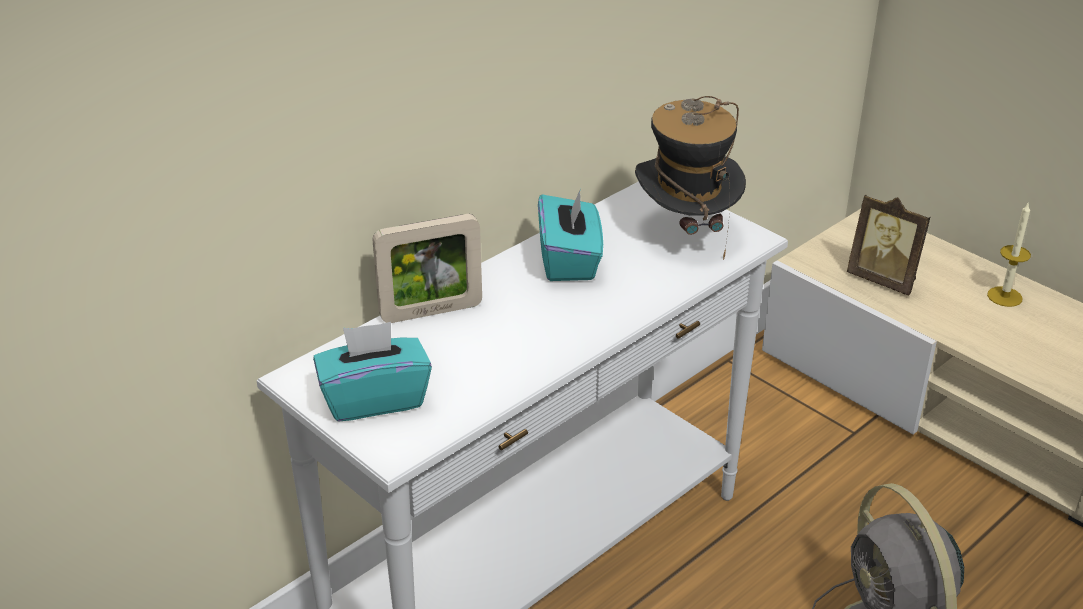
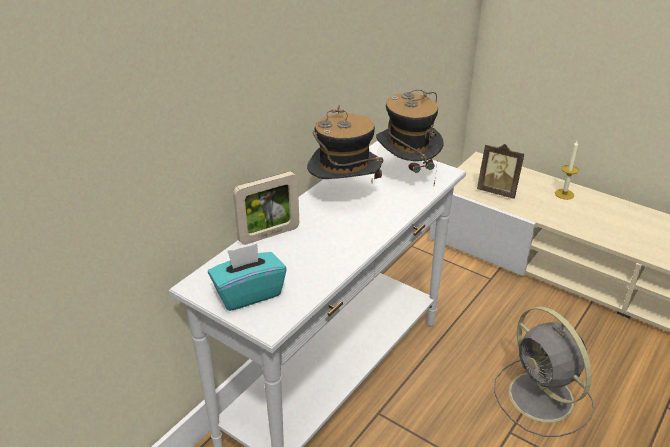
camera: 10 degrees left, 0 degrees up
(569, 260) = (344, 195): turquoise tissue box -> hat

